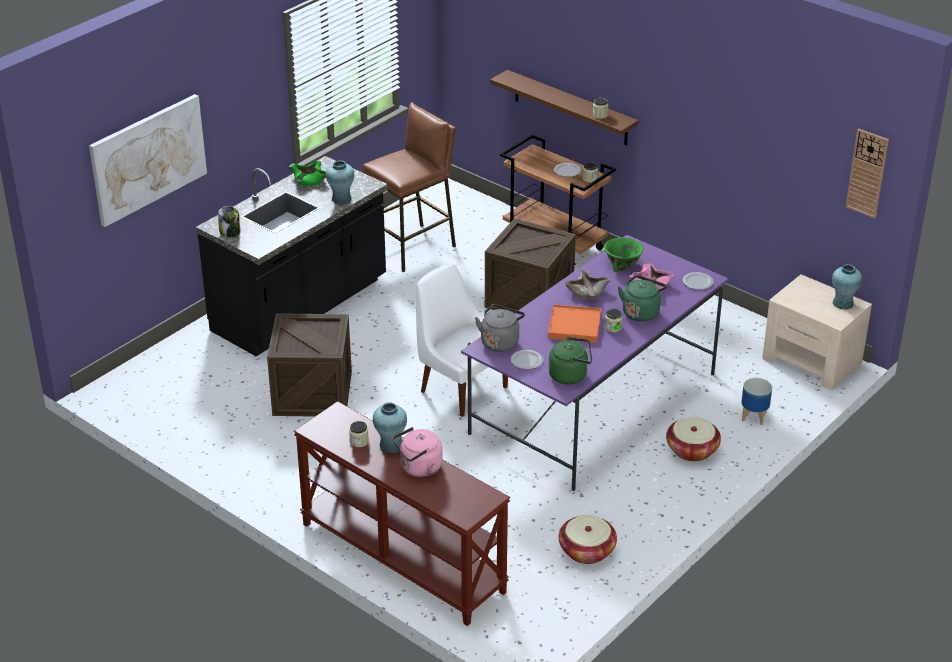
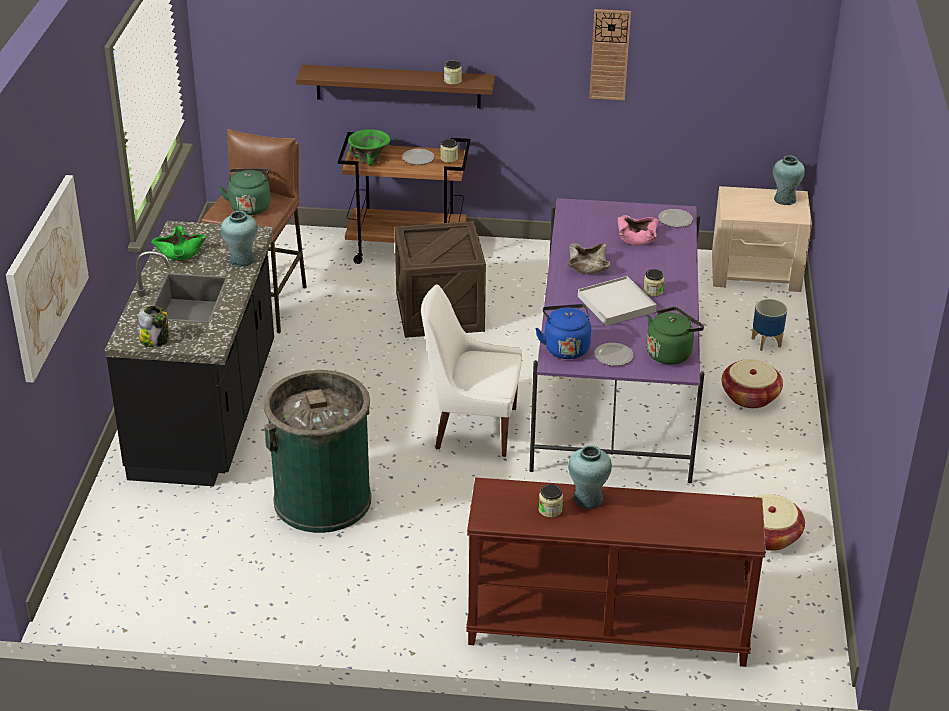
camera: 35 degrees left, 0 degrees up
(312, 393) = (322, 499): crate -> green trash can
(419, 468) = (643, 510): pink kettle -> none
(500, 342) = (565, 347): grey kettle -> blue kettle
(574, 326) = (616, 304): orange tray -> white tray
(622, 265) = (588, 228): green bowl -> green bowl (369, 158)
(641, 312) = (660, 266): green kettle -> green kettle (250, 206)
(867, 173) = (794, 52): wall clock -> wall clock (609, 54)

